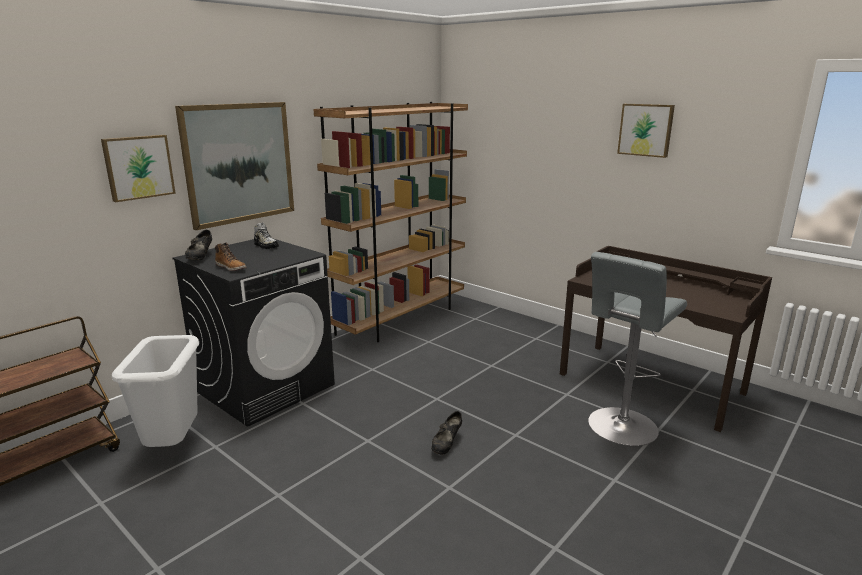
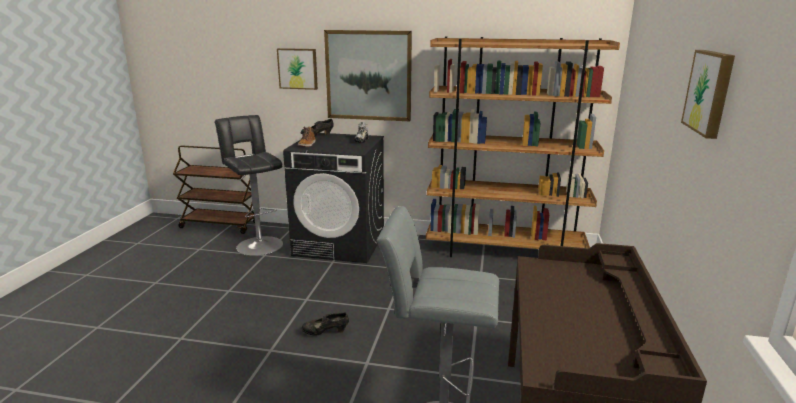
camera: 60 degrees right, 0 degrees up
(174, 444) = (258, 244): white trash can -> black stool

